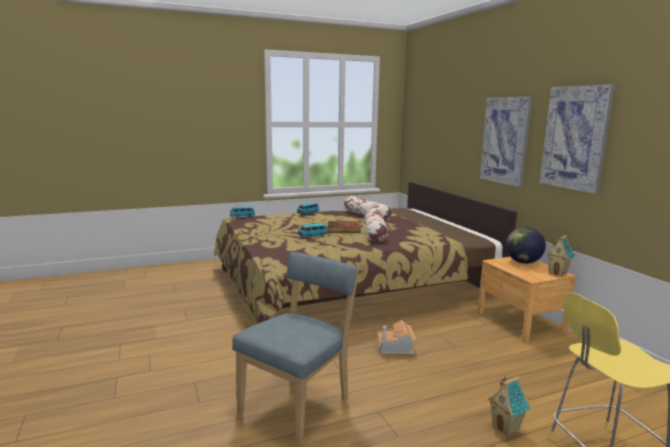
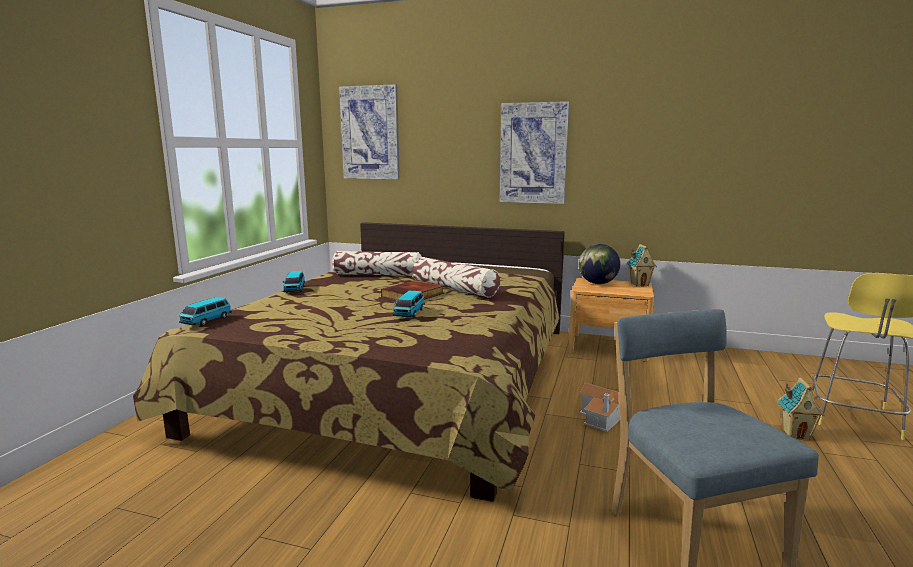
camera: 50 degrees left, 0 degrees up
(575, 138) = (633, 144): picture -> picture (370, 133)

